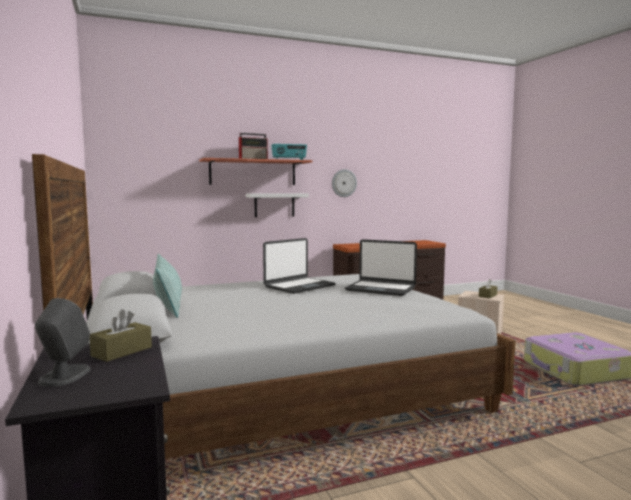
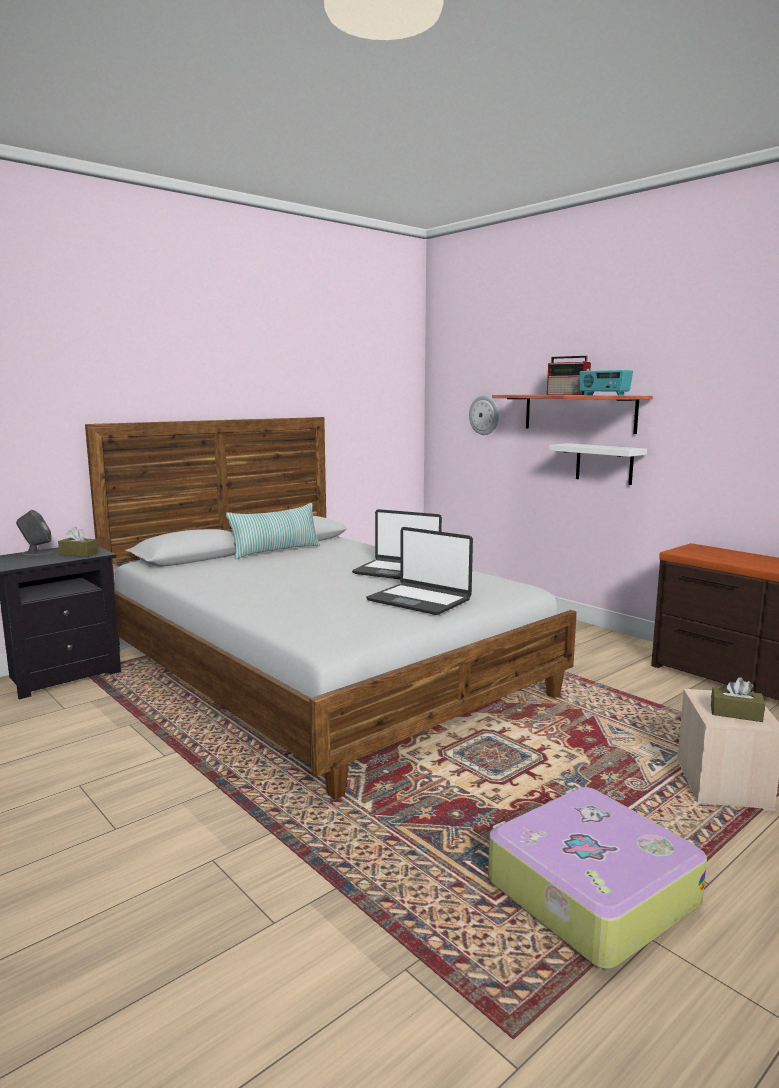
camera: 70 degrees right, 5 degrees up
(344, 183) = (726, 435): wall clock -> wall clock (484, 415)
(380, 289) = (419, 600): laptop -> laptop turned 60 degrees counterclockwise

